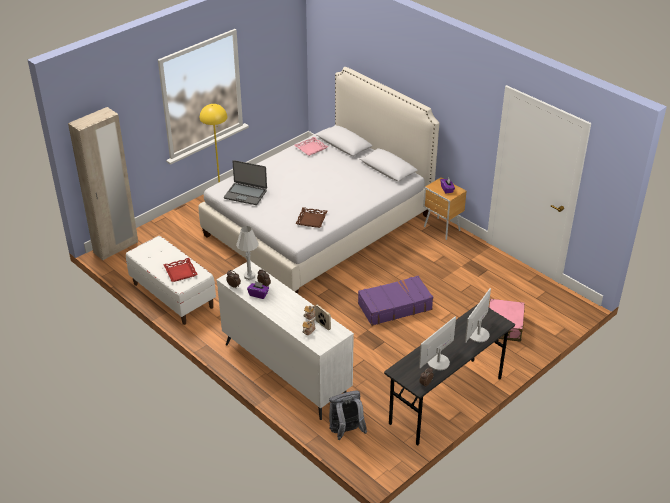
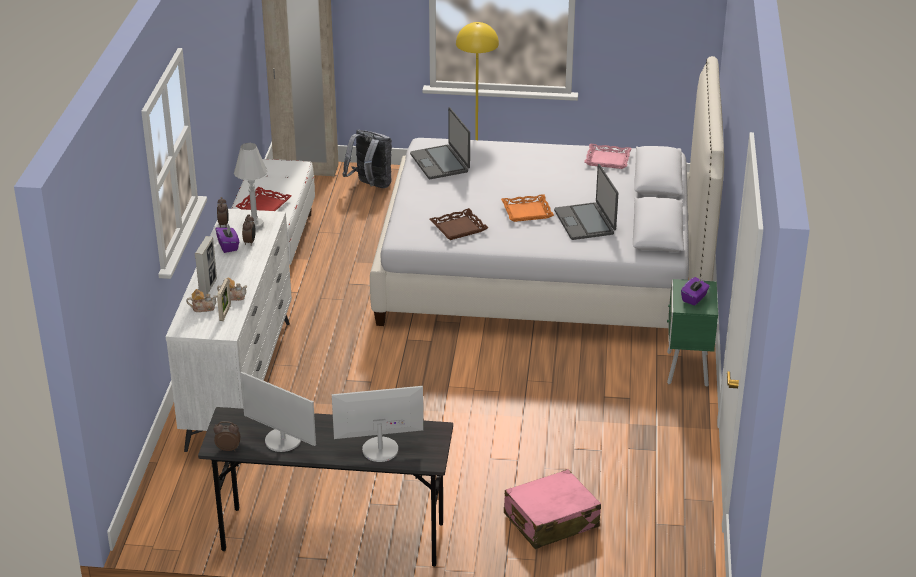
camera: 50 degrees right, 5 degrees down
(290, 319) = (208, 287): none -> picture frame
(325, 193) = (527, 212): none -> orange tray
(346, 432) = (184, 481): grey backpack -> grey backpack (370, 186)
(355, 183) = (585, 222): none -> laptop
(394, 306) = (465, 407): purple suitcase -> none
(438, 362) = (283, 440): monitor -> monitor turned 150 degrees counterclockwise
(442, 229) = (686, 370): brown nightstand -> green nightstand

